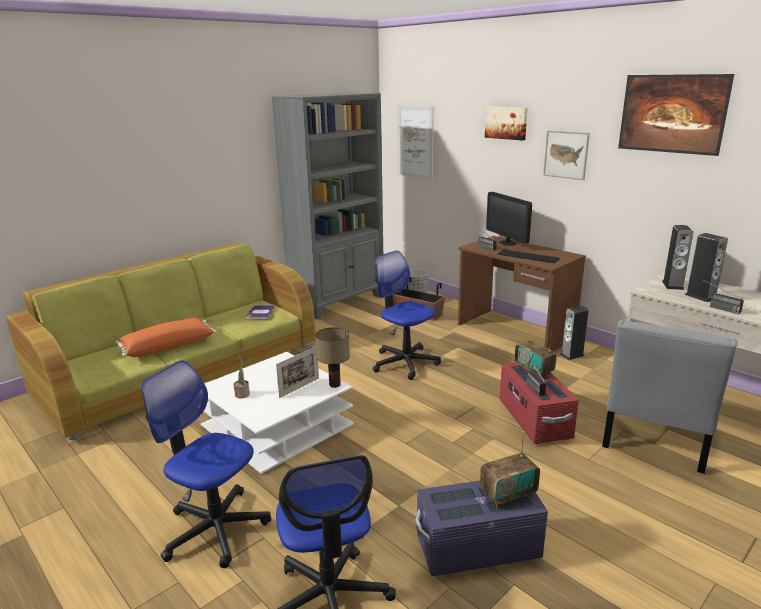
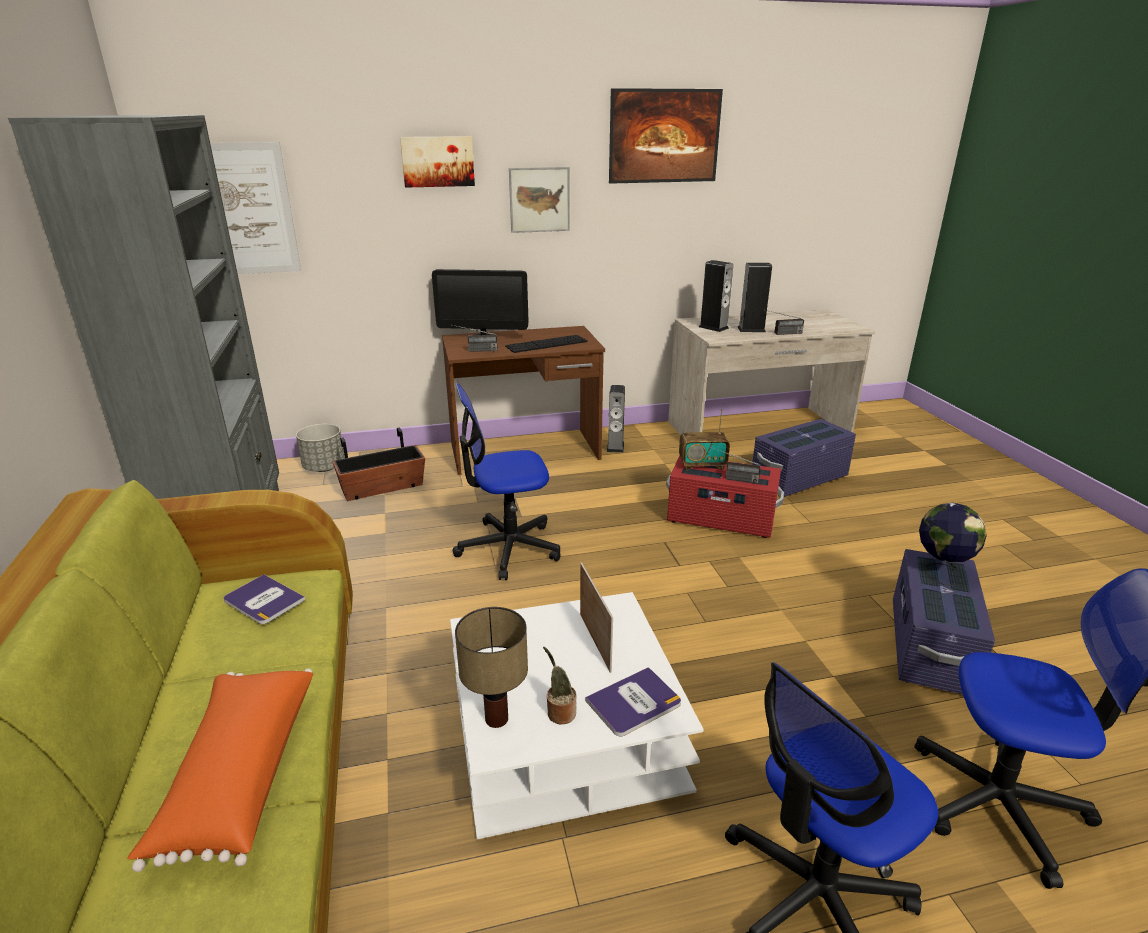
camera: 60 degrees left, 5 degrees up
(261, 409) = (634, 702): none -> book
(334, 384) = (614, 606): table lamp -> table lamp (495, 720)
(508, 494) = (941, 570): radio -> globe
(654, 439) = (798, 479): grey chair -> purple storage box

